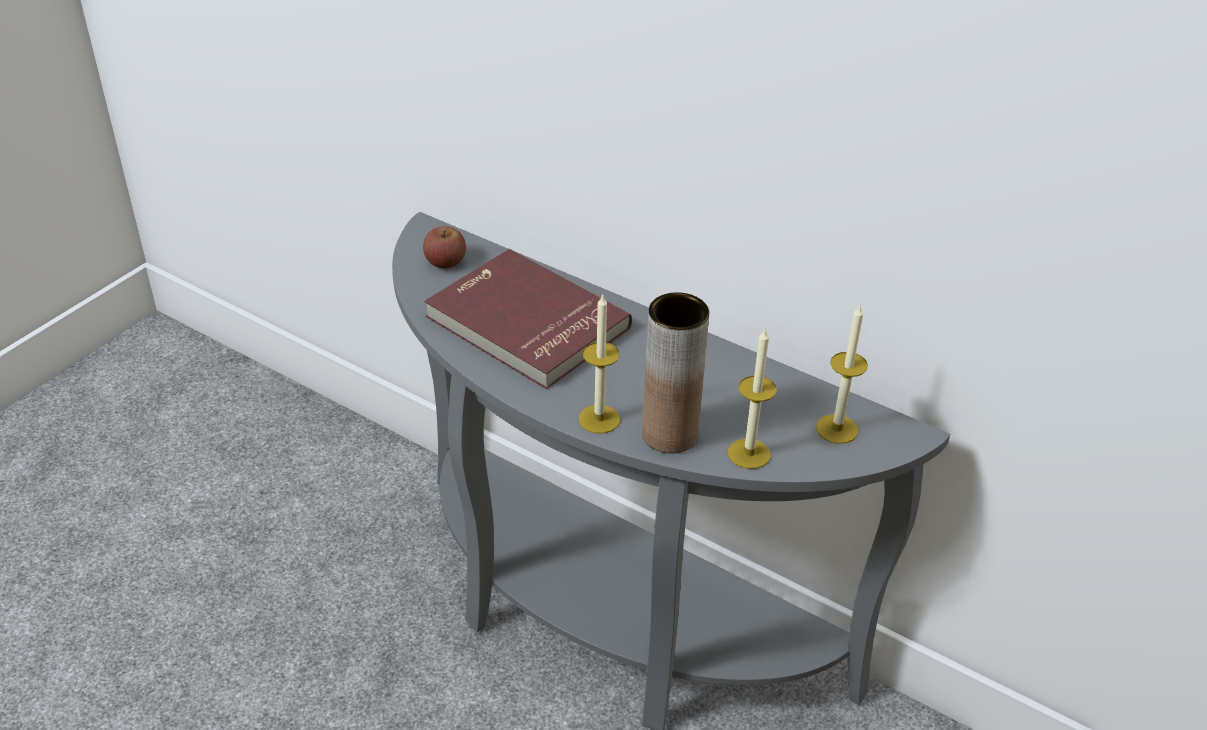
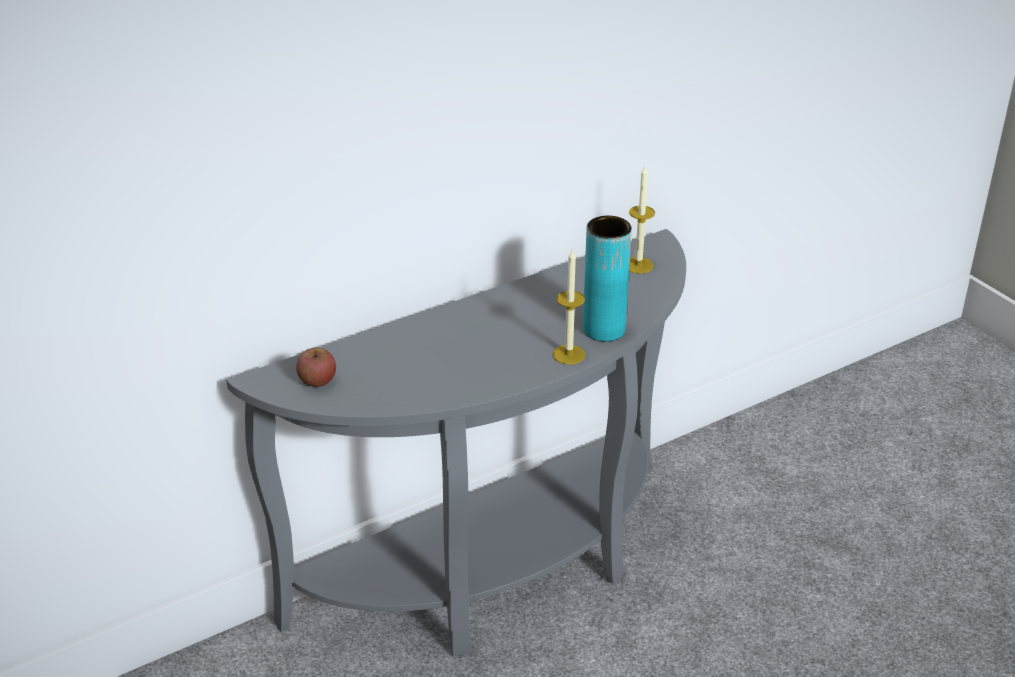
camera: 65 degrees left, 5 degrees down
(525, 324) = (434, 360): red book -> none
(669, 434) = (604, 330): brown vase -> turquoise vase
(749, 453) = (642, 304): candle -> none

